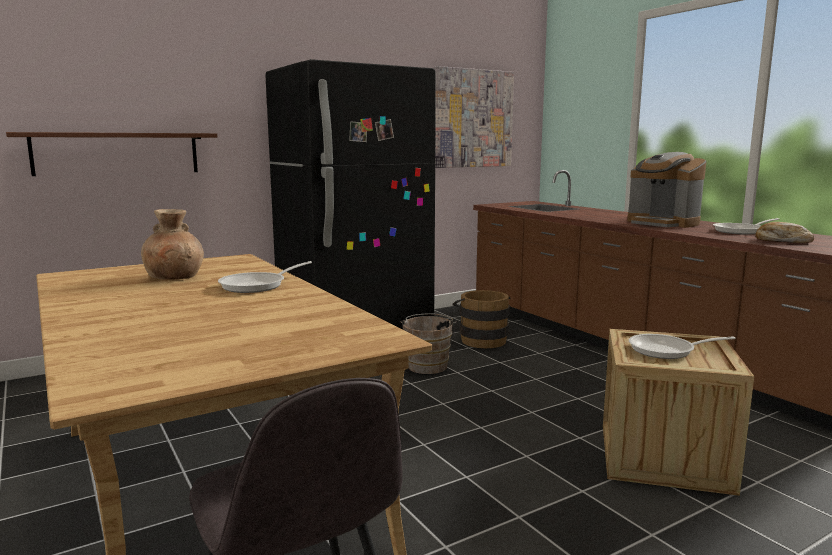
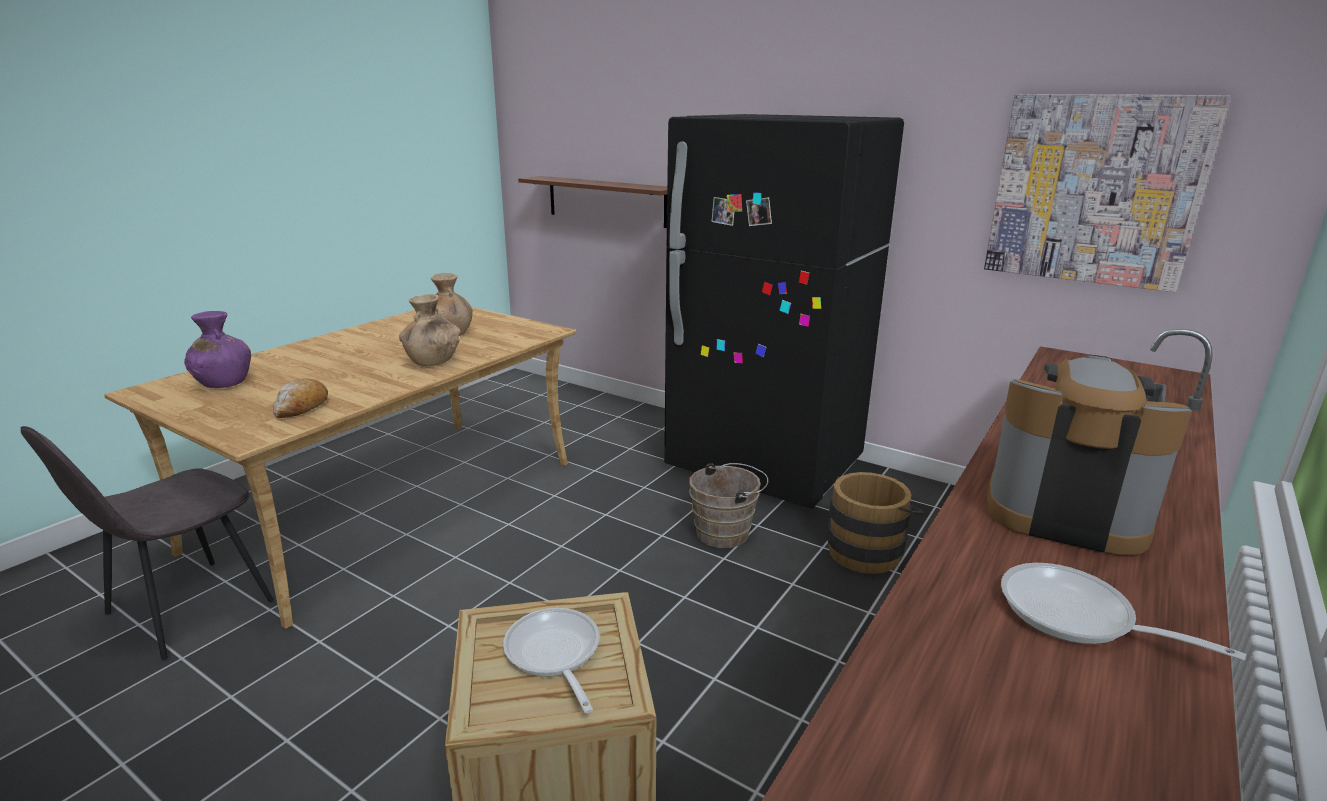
camera: 65 degrees right, 10 degrees up
(161, 353) = (224, 383): none -> purple vase
(258, 285) = (432, 361): frying pan -> brown vase
(662, 223) = (1063, 513): coffee machine -> coffee machine turned 90 degrees clockwise
(782, 241) = (963, 672): bread -> bread (301, 407)

